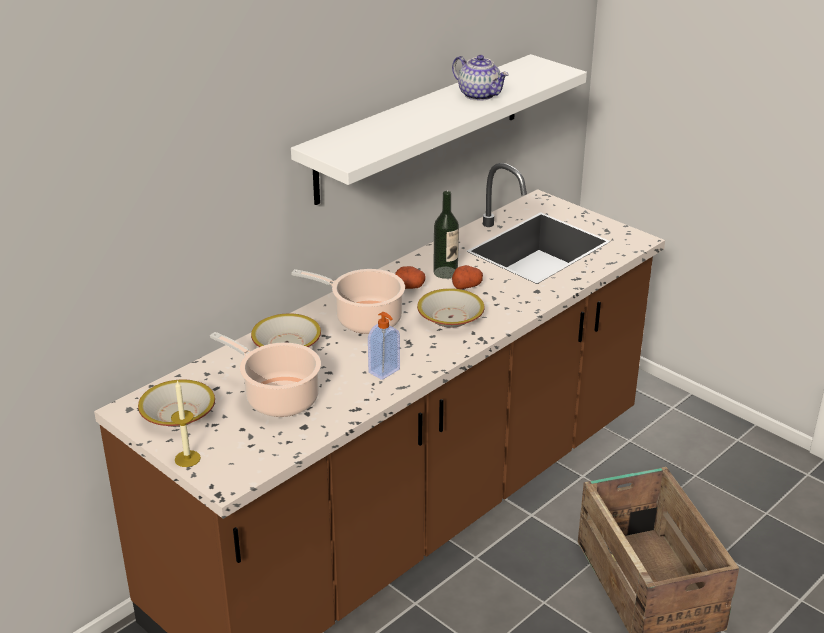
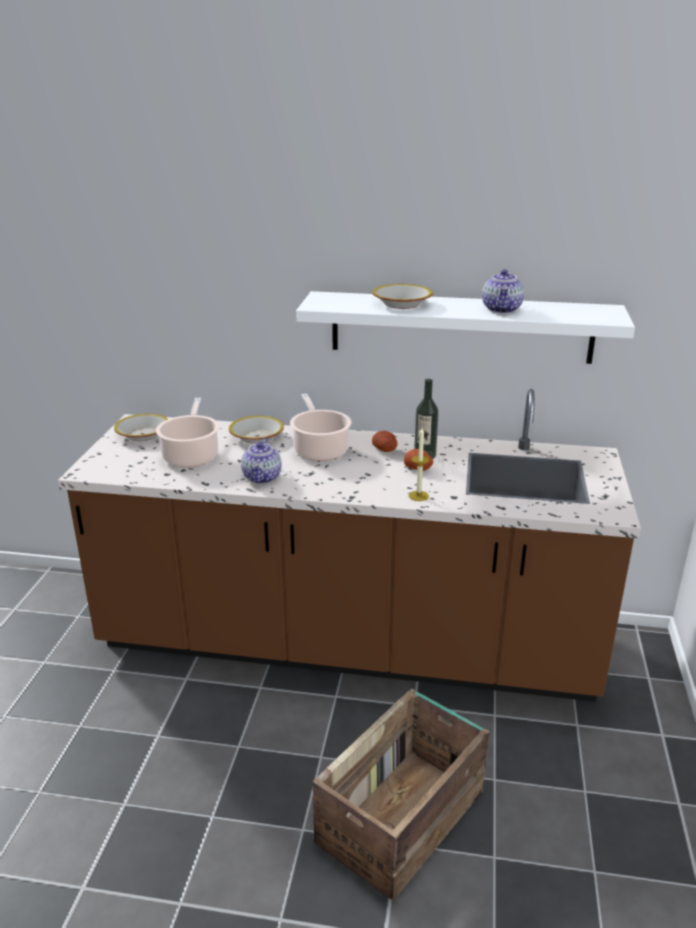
camera: 55 degrees right, 5 degrees down
(187, 458) = (99, 453): candle -> candle (418, 496)
(385, 371) = (262, 477): soap dispenser -> teapot
(450, 318) = (364, 477): bowl -> bowl (401, 304)

